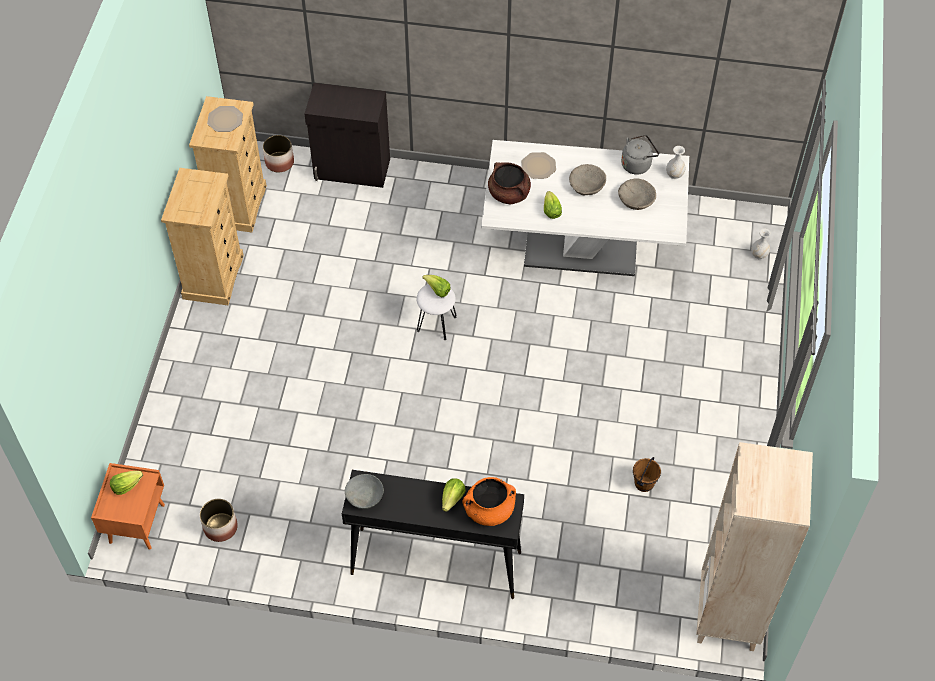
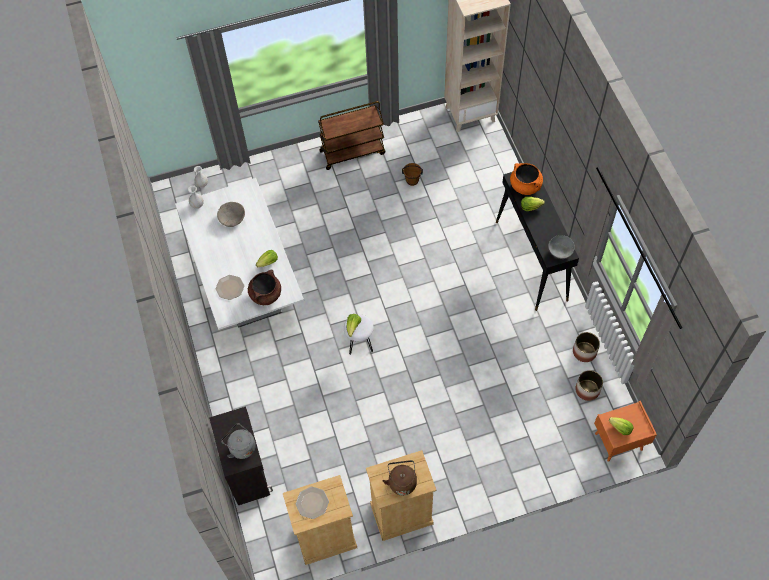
camera: 115 degrees left, 5 degrees up
(191, 196) = (402, 481): none -> brown kettle
(279, 162) = (265, 531): planter -> planter (584, 352)
(587, 185) = (233, 251): beige bowl -> none
(637, 164) = (198, 229): grey kettle -> grey kettle (241, 447)
(730, 435) = (353, 152): none -> brown cart

